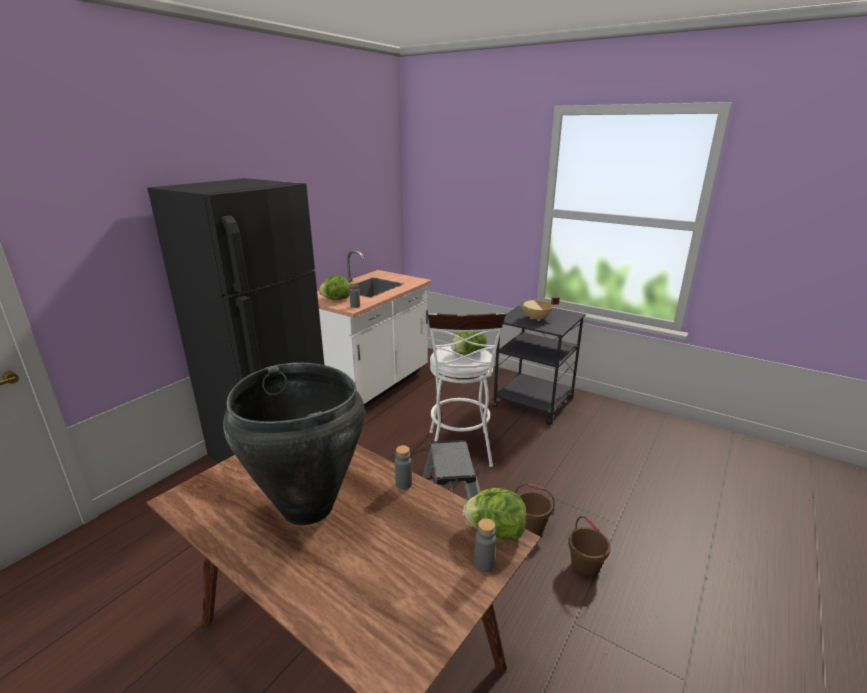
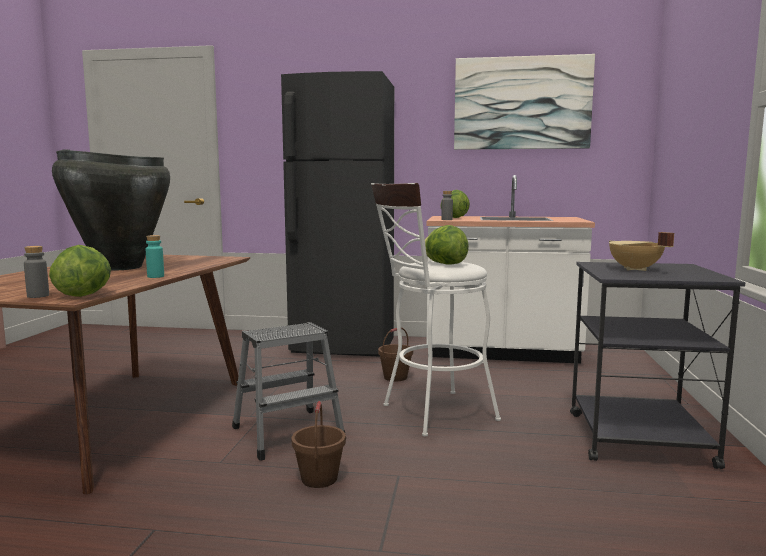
camera: 65 degrees right, 15 degrees down
(337, 185) = (522, 103): none -> picture
(403, 484) = (155, 276): grey bottle -> turquoise bottle
(585, 567) = (260, 528): brown bucket -> brown bucket (395, 377)

